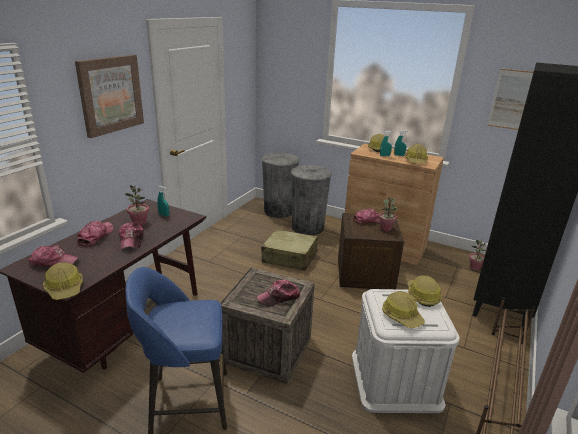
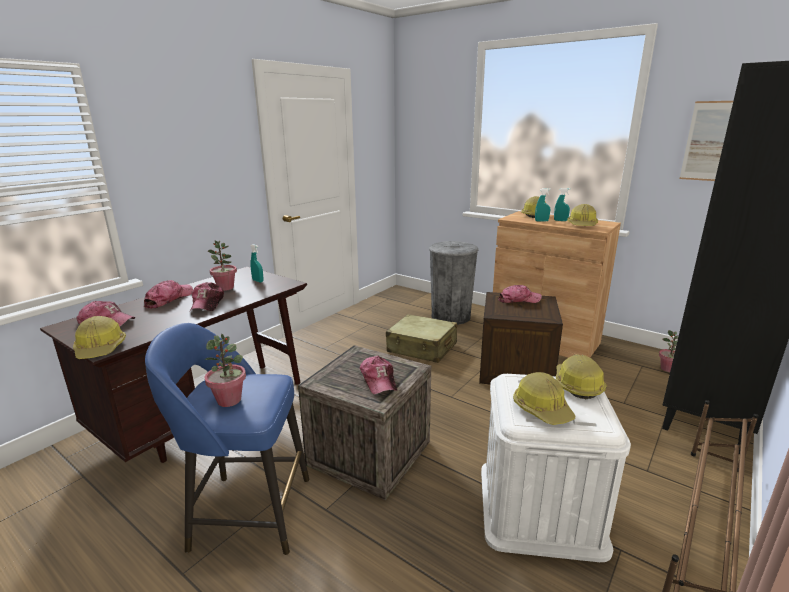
camera: 10 degrees right, 5 degrees down
(110, 94) = (204, 140): picture -> none
(279, 211) = (420, 299): grey trash can -> none
(279, 297) = (379, 380): cap -> cap turned 90 degrees counterclockwise
(385, 228) = (540, 309): potted plant -> potted plant (229, 400)

